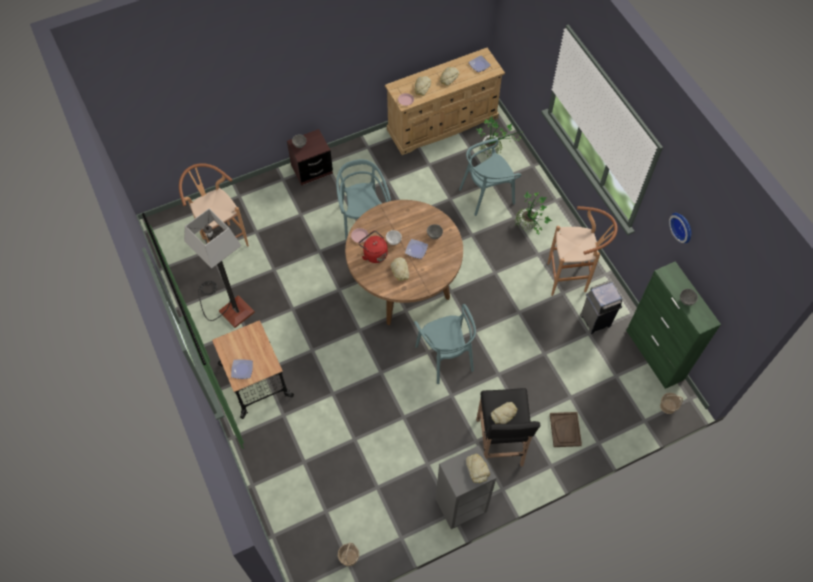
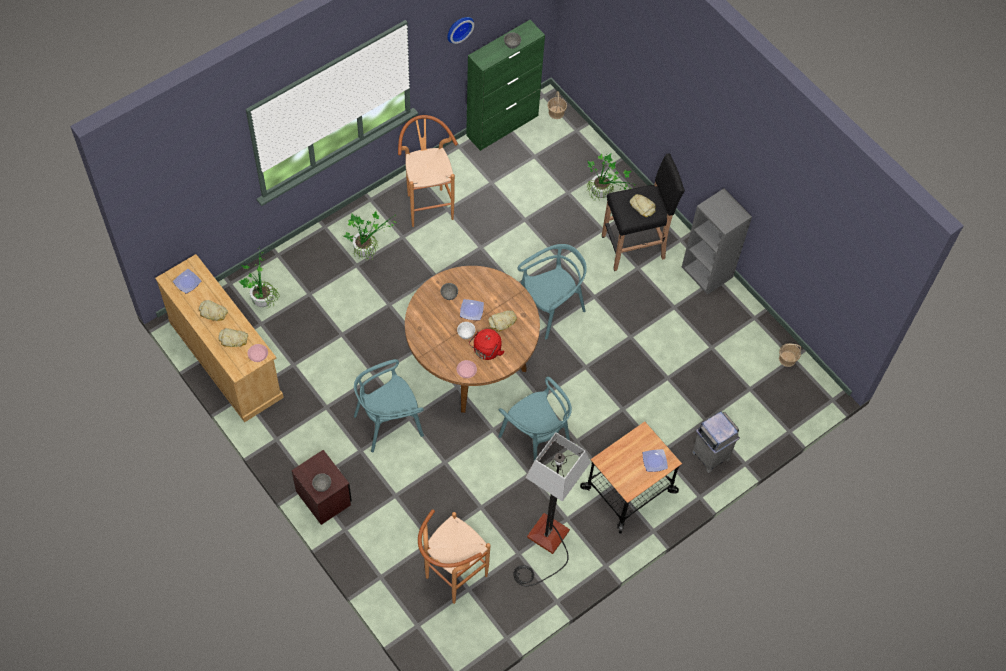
camera: 105 degrees left, 0 degrees up
(477, 469) = (720, 203): bread -> none
(486, 194) = (328, 297): turquoise chair -> turquoise chair (535, 440)
(565, 430) = (604, 194): brown tray -> potted plant
(596, 320) = (474, 177): grey trash can -> grey trash can (710, 455)

